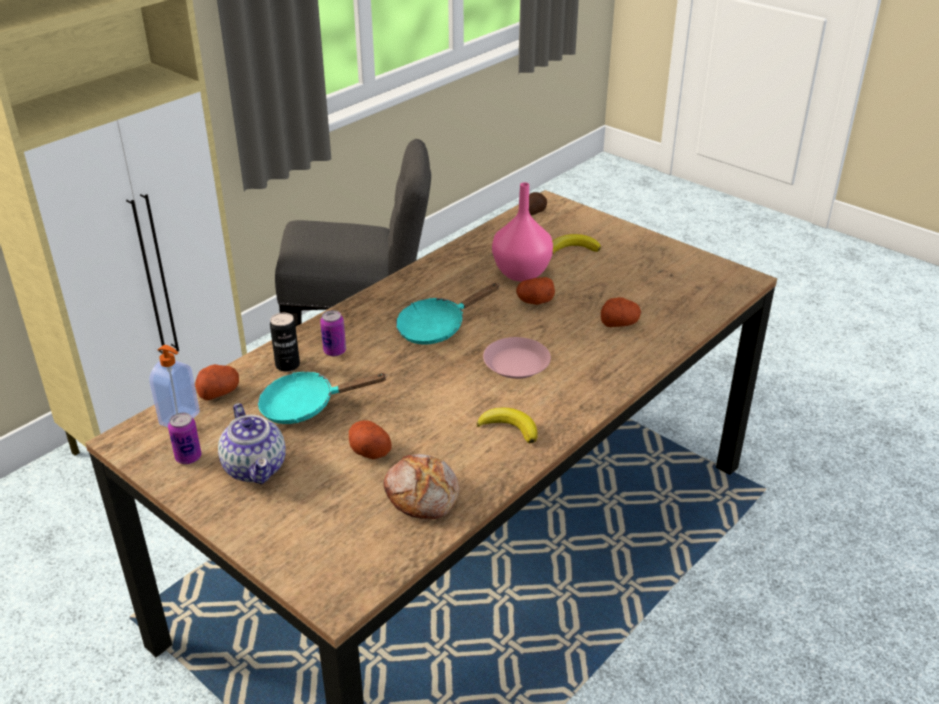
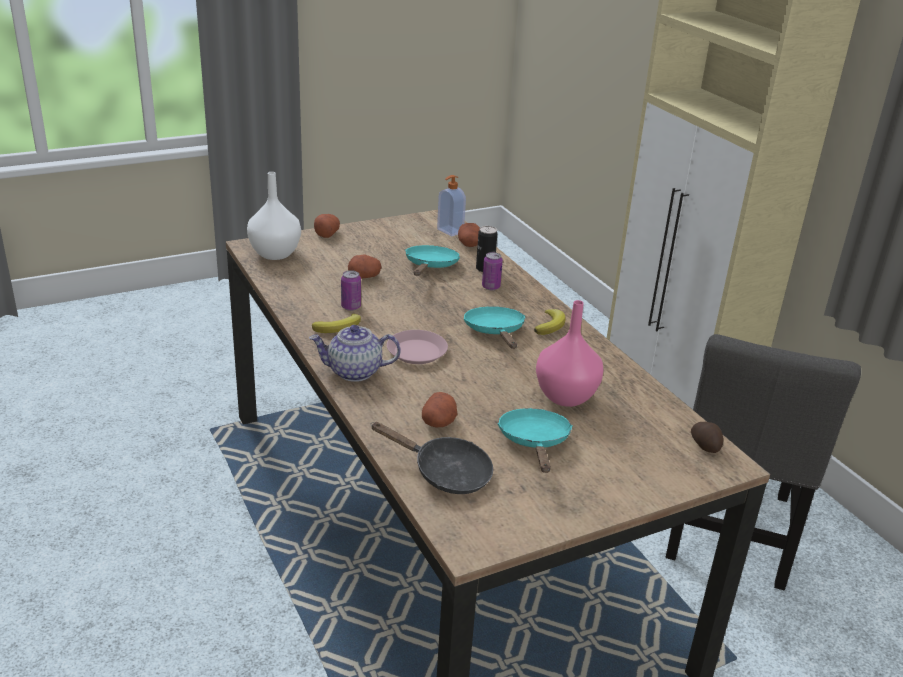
camera: 110 degrees right, 5 degrees down
(188, 457) = (408, 228): can -> can (351, 307)
(256, 468) = (380, 243): teapot -> teapot (354, 372)
(349, 560) = (274, 253): none -> white vase
(423, 494) = (304, 283): bread -> none
(535, 301) = (508, 388): potato -> potato (326, 233)
(573, 248) = (603, 444): banana -> banana (550, 325)
(601, 275) = (534, 442): none -> turquoise frying pan
(681, 305) = (445, 473): none -> black frying pan

